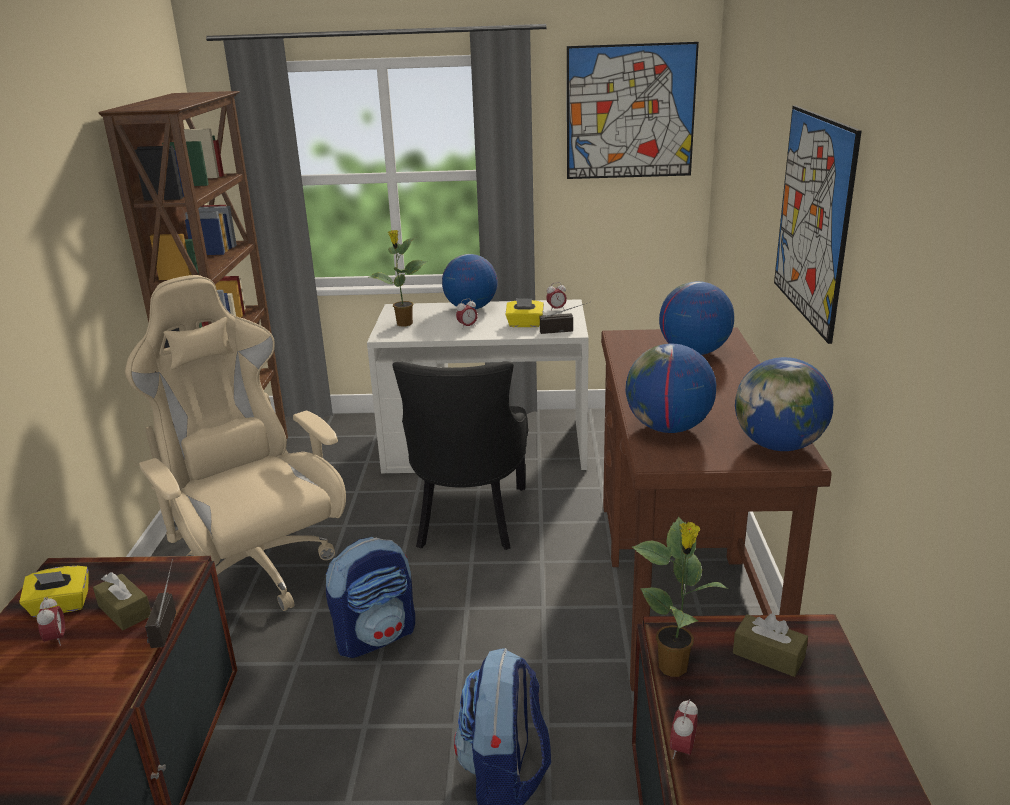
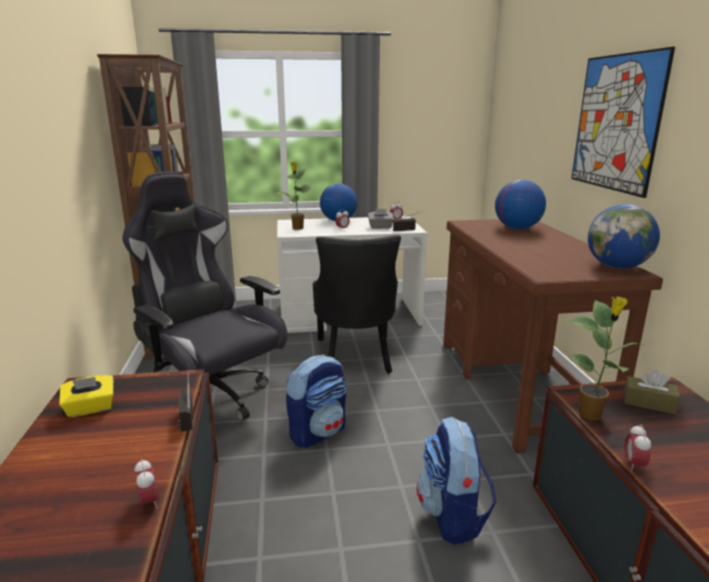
camera: 10 degrees left, 5 degrees down
(56, 639) = (95, 431): alarm clock -> alarm clock (149, 502)
(125, 611) = (148, 408): brown tissue box -> none
(261, 577) = (216, 400): beige office chair -> black office chair
(525, 324) = (380, 227): yellow tissue box -> grey tissue box
(630, 112) = (439, 94): picture -> none
(668, 428) = (536, 261): globe -> none

